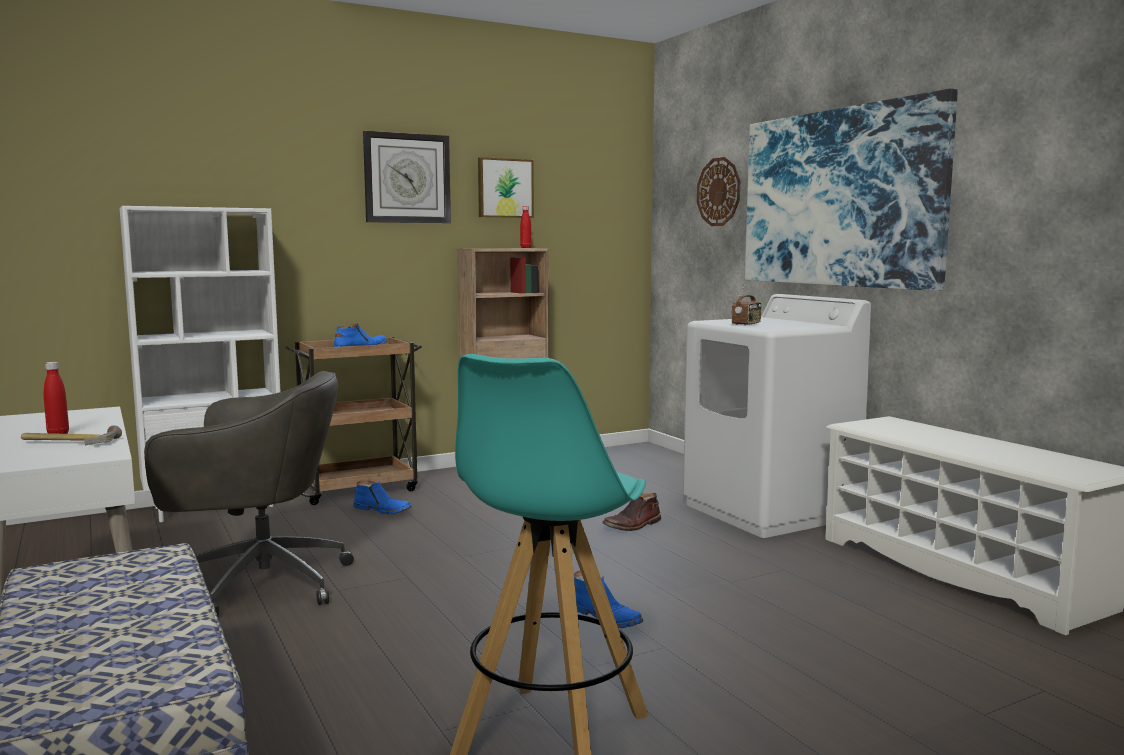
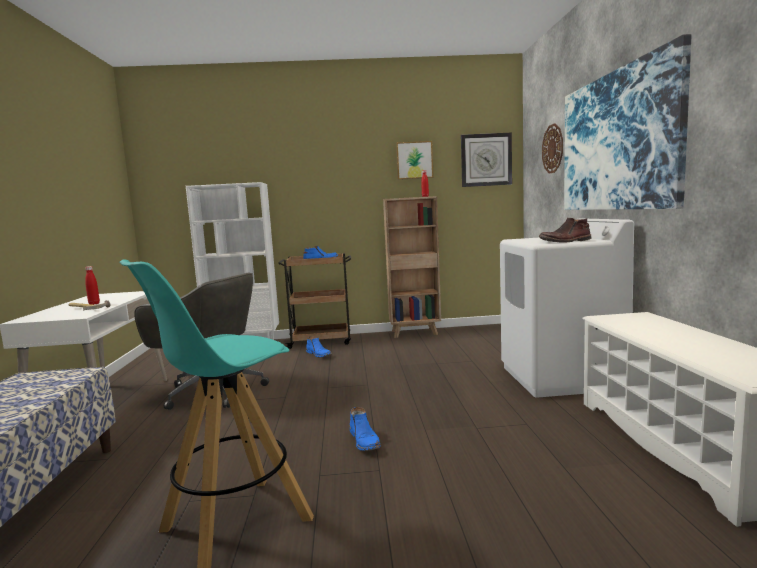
camera: 25 degrees right, 0 degrees up
(407, 178) = (351, 159): wall clock -> wall clock (486, 160)
(633, 525) = (452, 378): brown boot -> brown boot (565, 241)
(746, 324) = (533, 240): radio -> none

